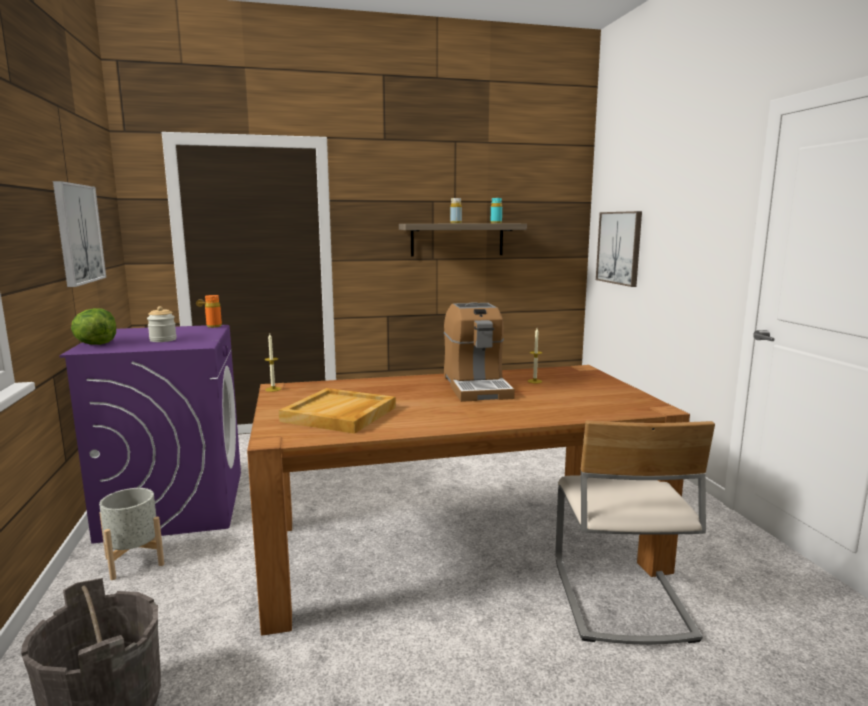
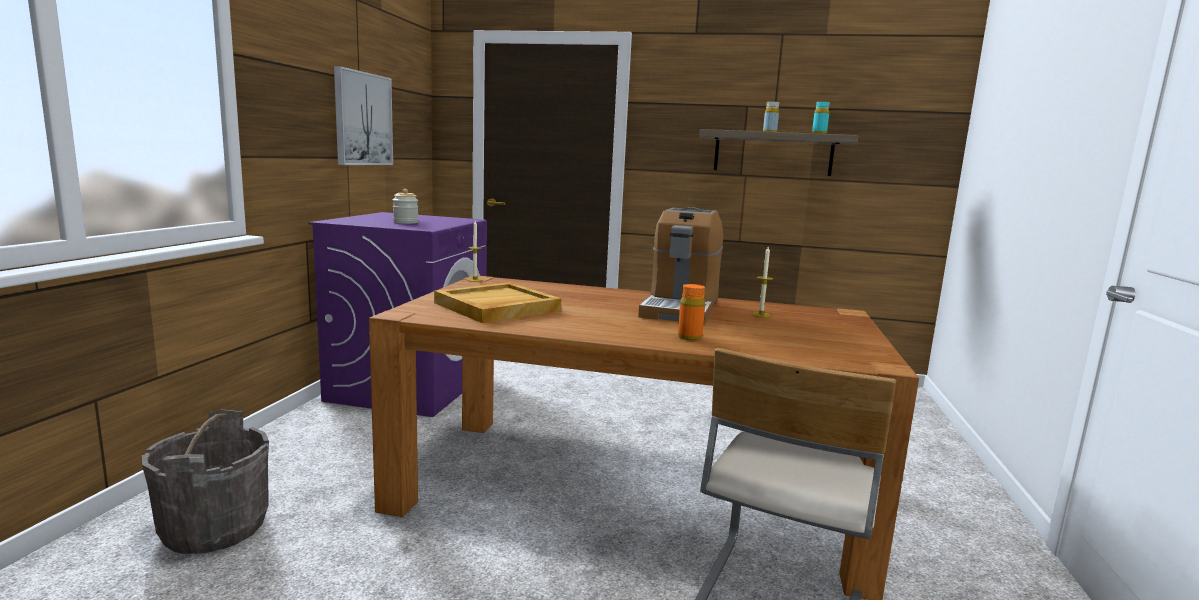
camera: 25 degrees right, 0 degrees up
(96, 344) = (350, 219): lettuce -> none
(134, 561) = (338, 423): grey planter -> none
(214, 326) = (470, 219): orange bottle -> orange bottle (689, 337)
(619, 248) = (988, 172): picture -> none

